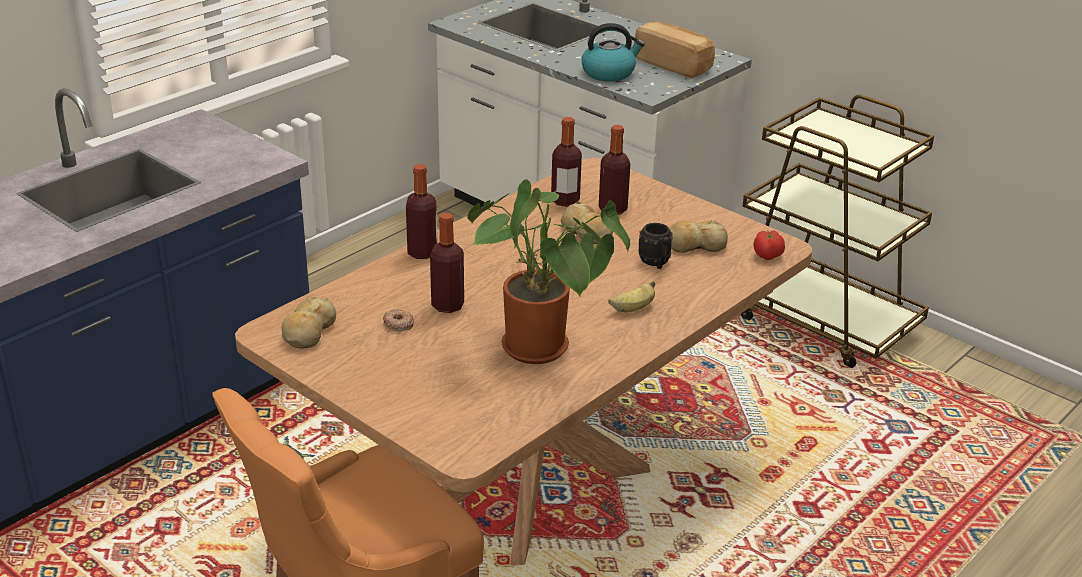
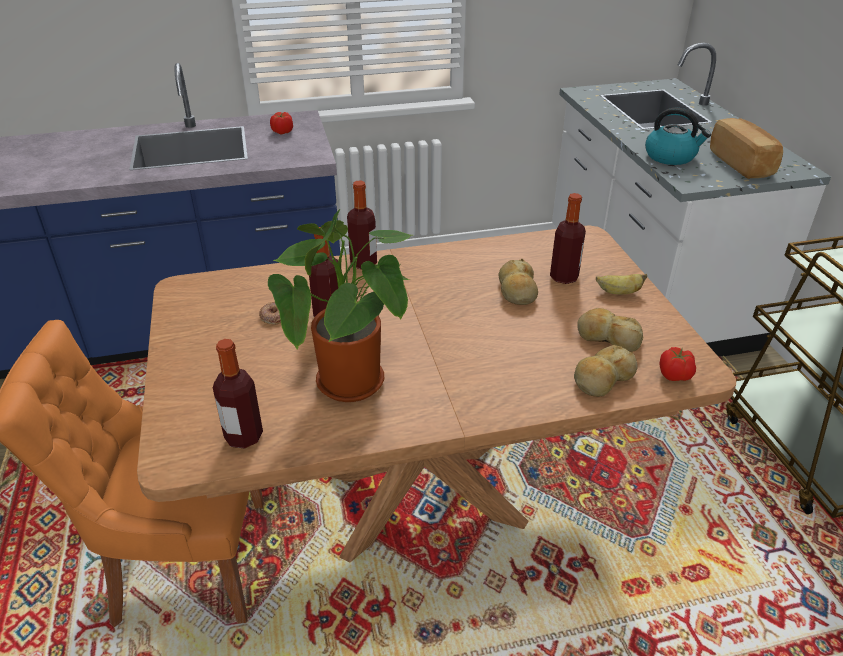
camera: 35 degrees right, 5 degrees up
(198, 143) = (282, 132): none -> tomato
(308, 332) = (205, 298): bread -> bread (602, 379)
(565, 201) = (529, 256): bottle -> bottle (244, 436)
(632, 309) = (478, 379): banana -> banana (618, 292)
(656, 263) = (550, 342): black mug -> none

